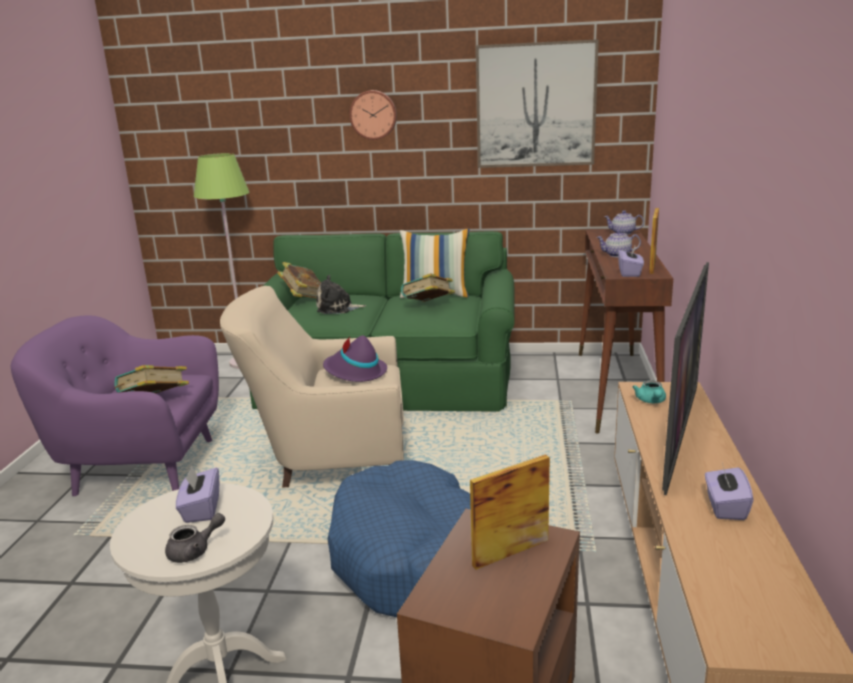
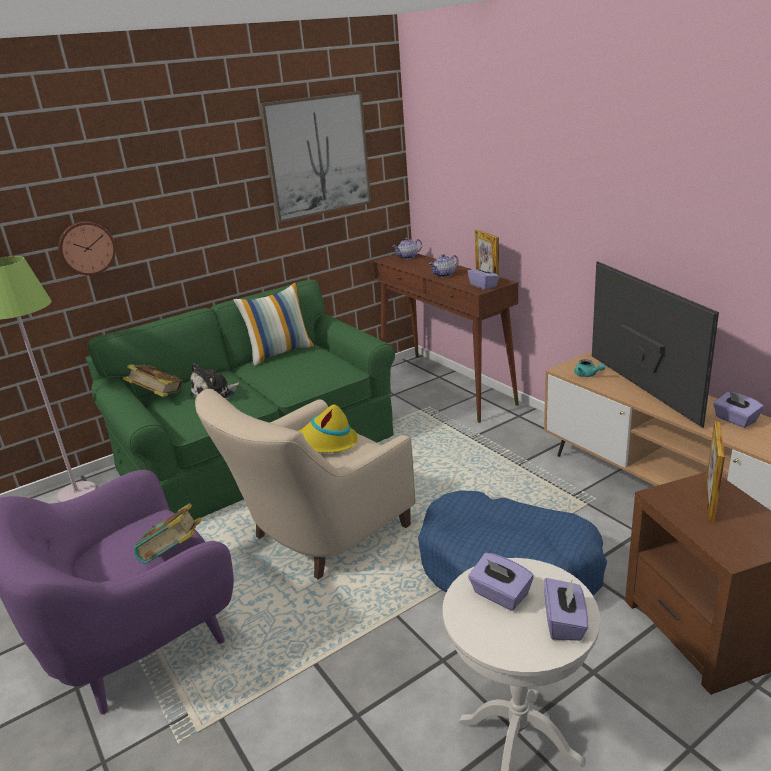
camera: 40 degrees left, 5 degrees up
(195, 551) = (564, 623): grey teapot -> purple tissue box
(355, 372) = (325, 443): purple hat -> yellow hat
(373, 115) = (168, 185): wall clock -> wall clock (86, 248)
(428, 306) = (299, 364): book -> none

